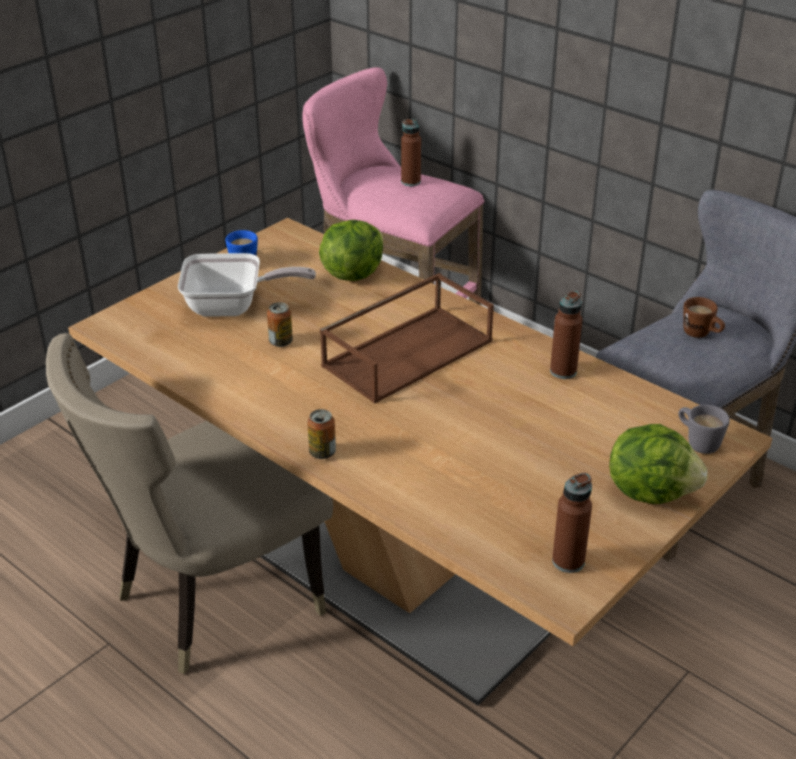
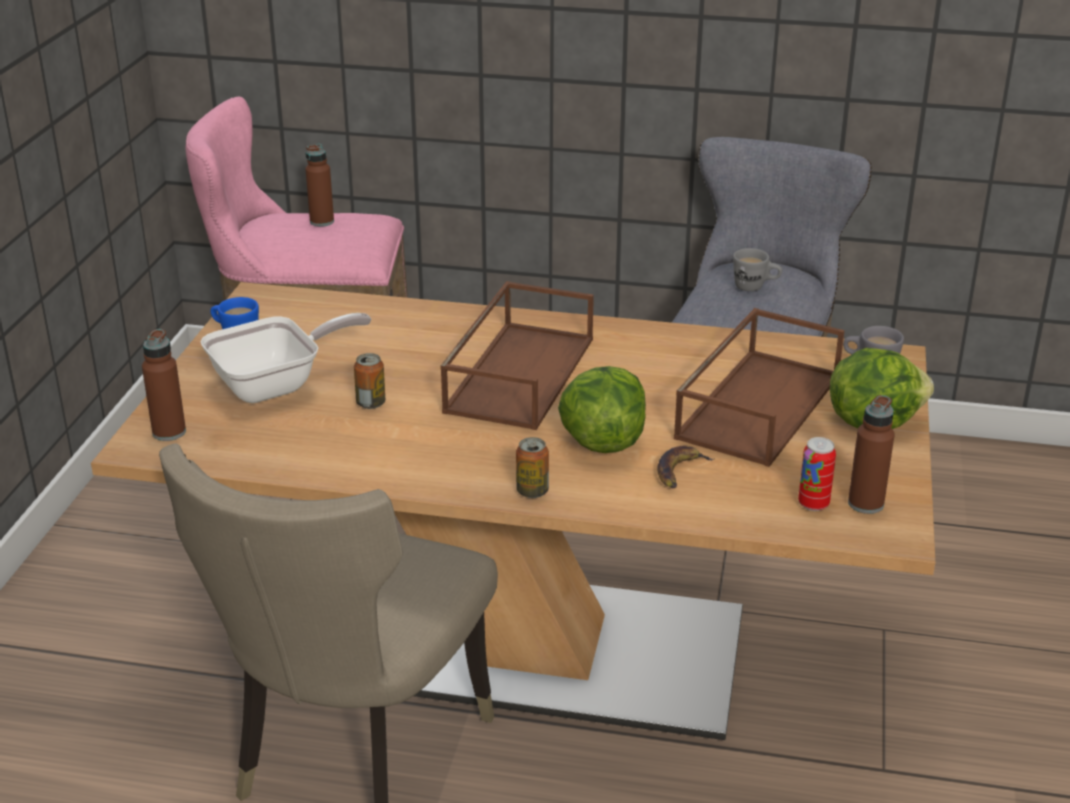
camera: 30 degrees left, 5 degrees down
(352, 273) = (378, 317): lettuce -> lettuce (602, 441)
(447, 477) = (680, 471): none -> banana
(524, 545) = (813, 504): none -> can
(563, 371) = (689, 346): brown bottle -> brown bottle (169, 432)
(567, 441) = (757, 405): none -> brown tray
(701, 334) = (755, 287): brown mug -> grey mug

